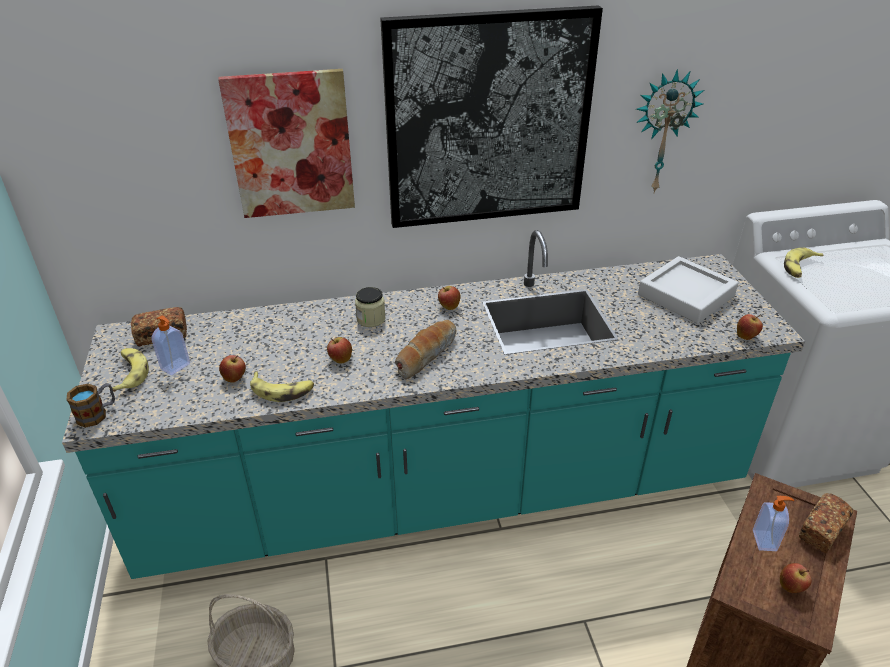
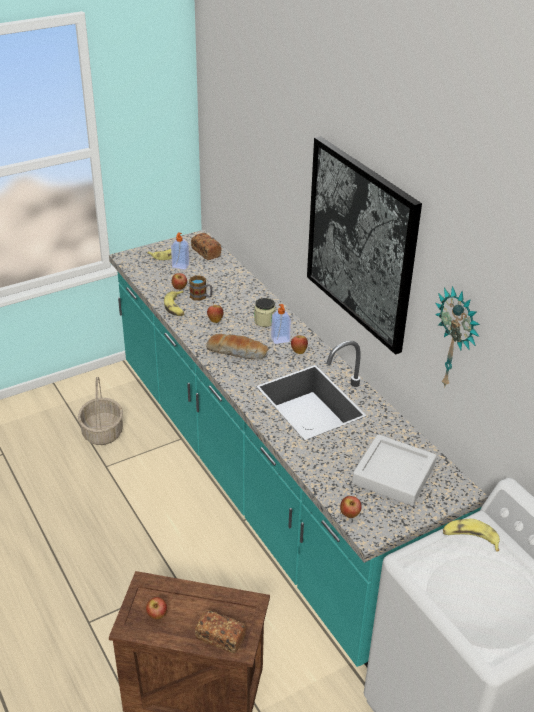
camera: 70 degrees right, 0 degrees up
(97, 414) = (132, 256): mug -> mug (201, 297)
(291, 145) = (280, 186): picture -> none
(765, 541) = (197, 600): soap dispenser -> soap dispenser (280, 340)

